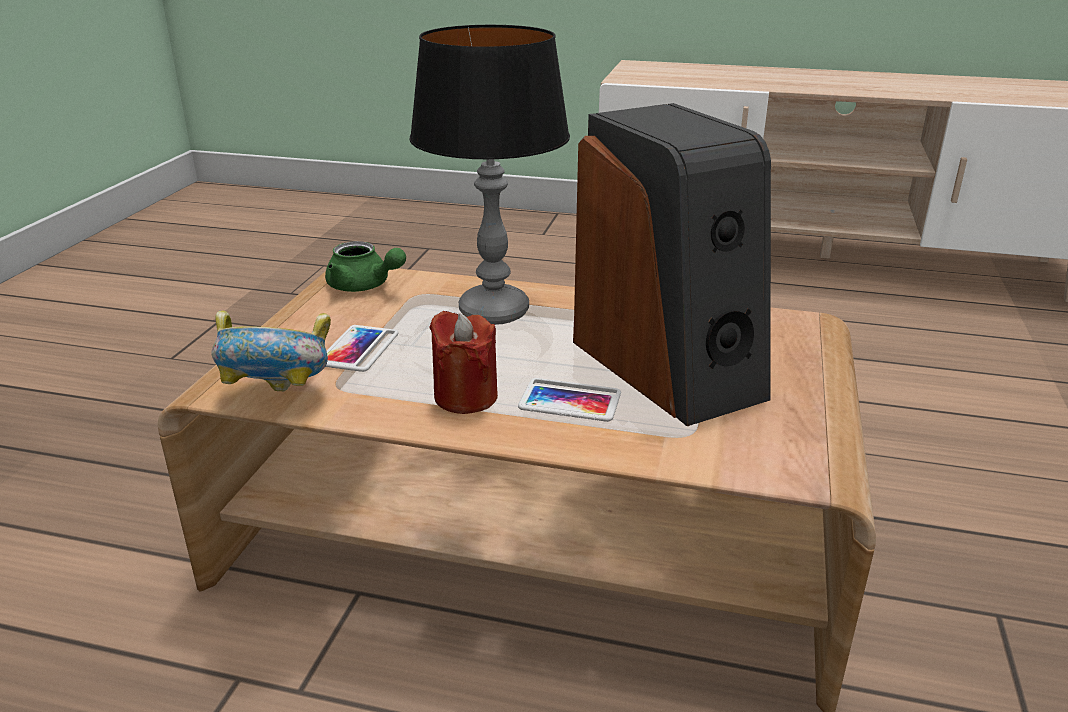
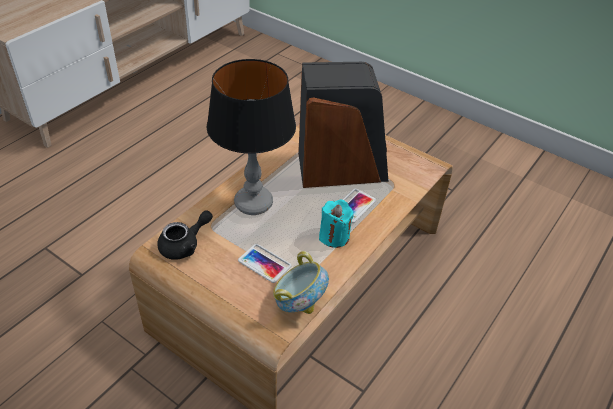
camera: 70 degrees left, 15 degrees up
(364, 286) = (185, 245): green teapot -> black teapot
(465, 397) = (334, 236): red candle -> turquoise candle

